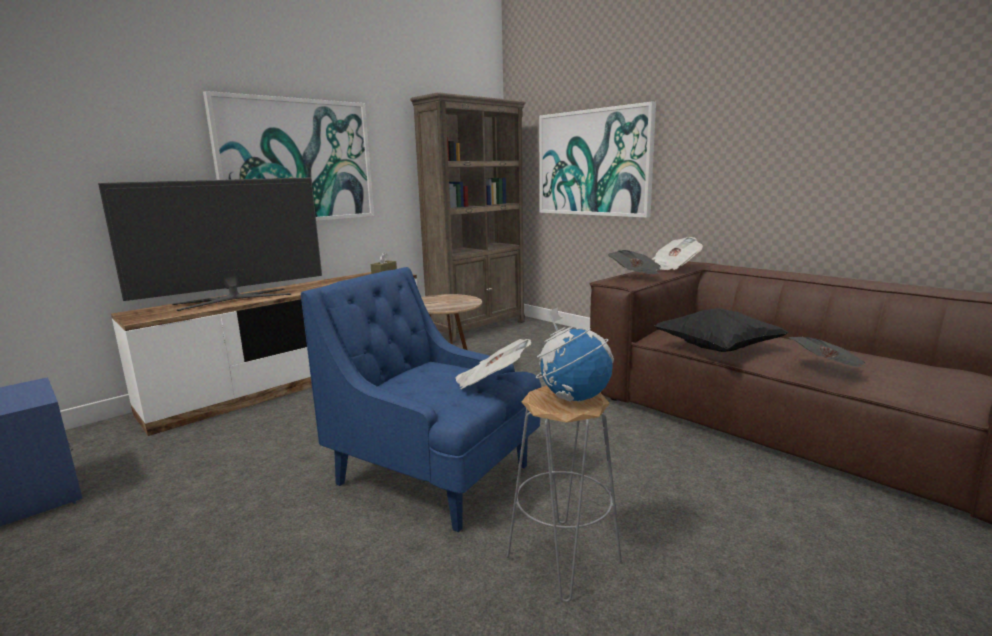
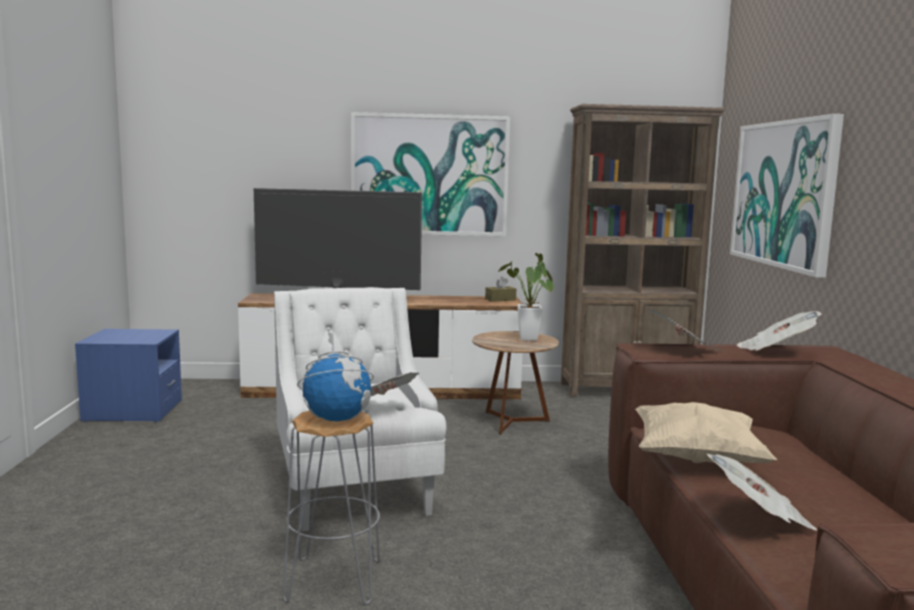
camera: 40 degrees right, 5 degrees down
(436, 475) = (355, 491): blue armchair -> white armchair
(454, 300) = (528, 340): none -> potted plant
(717, 349) = (696, 459): black pillow -> beige pillow

